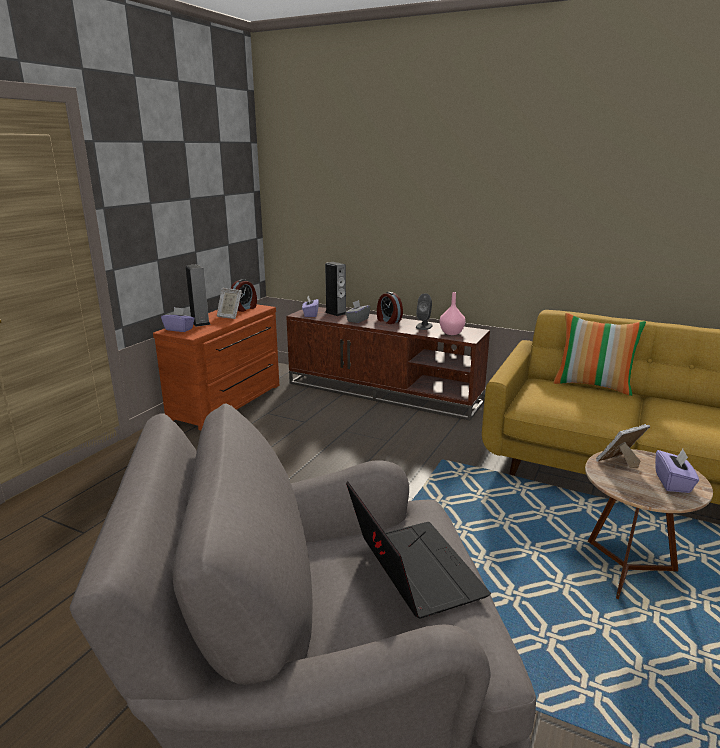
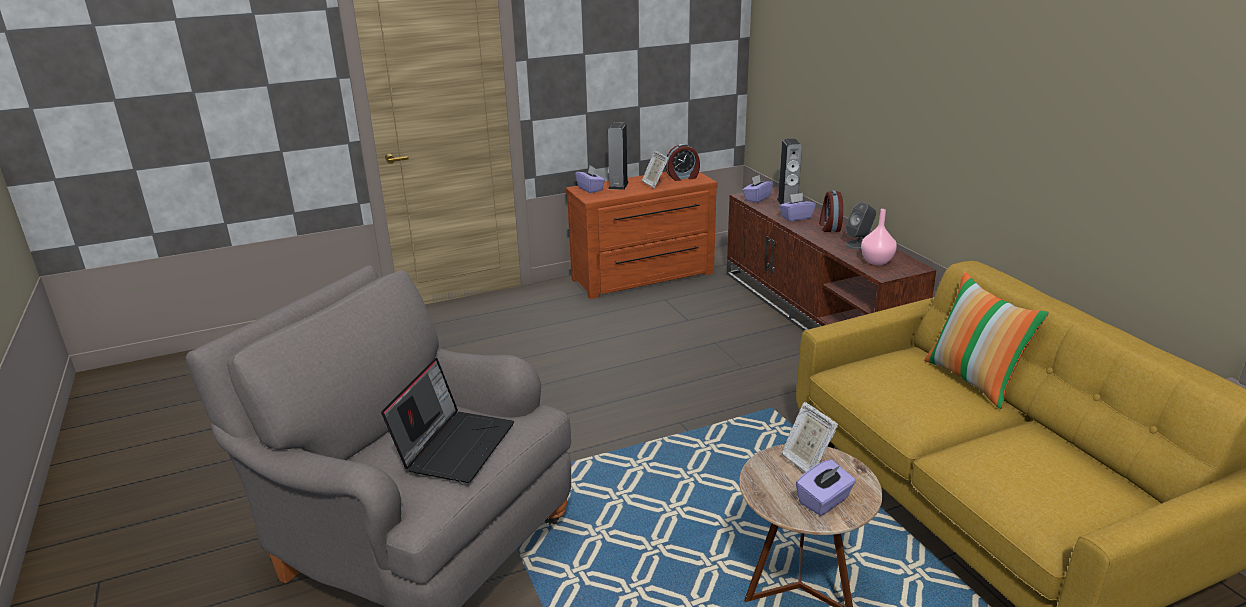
camera: 40 degrees right, 5 degrees up
(357, 320) = (796, 217): grey tissue box -> purple tissue box
(618, 463) = (805, 461): picture frame -> picture frame turned 135 degrees counterclockwise

